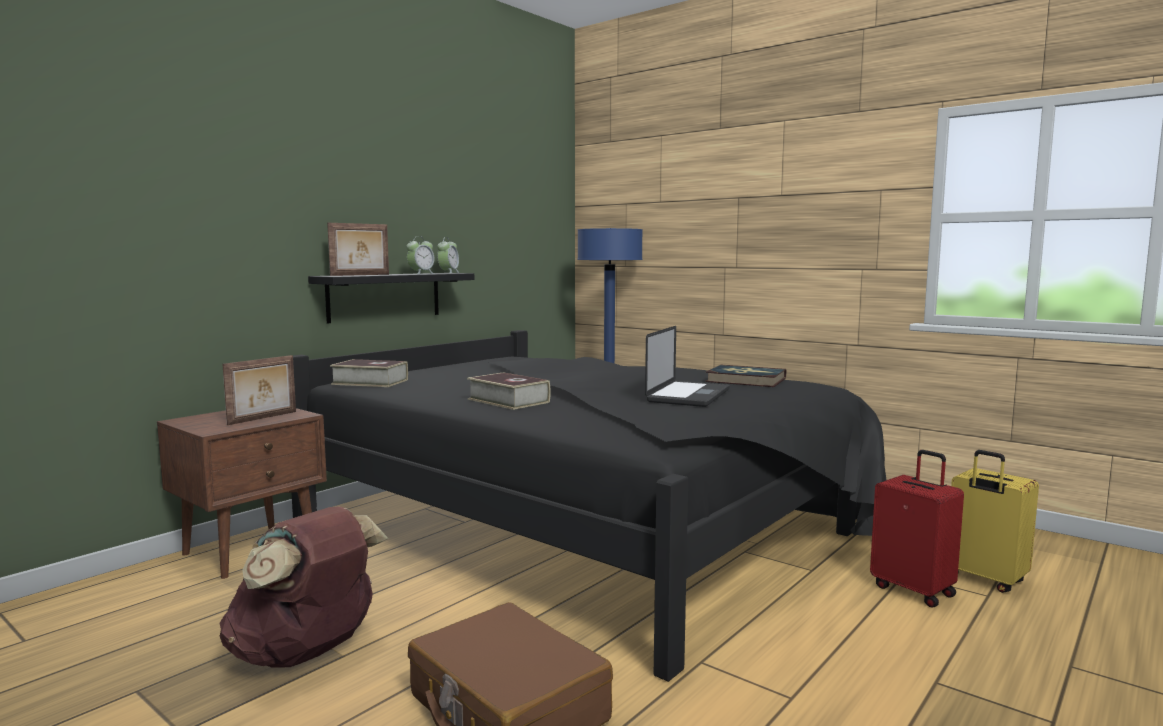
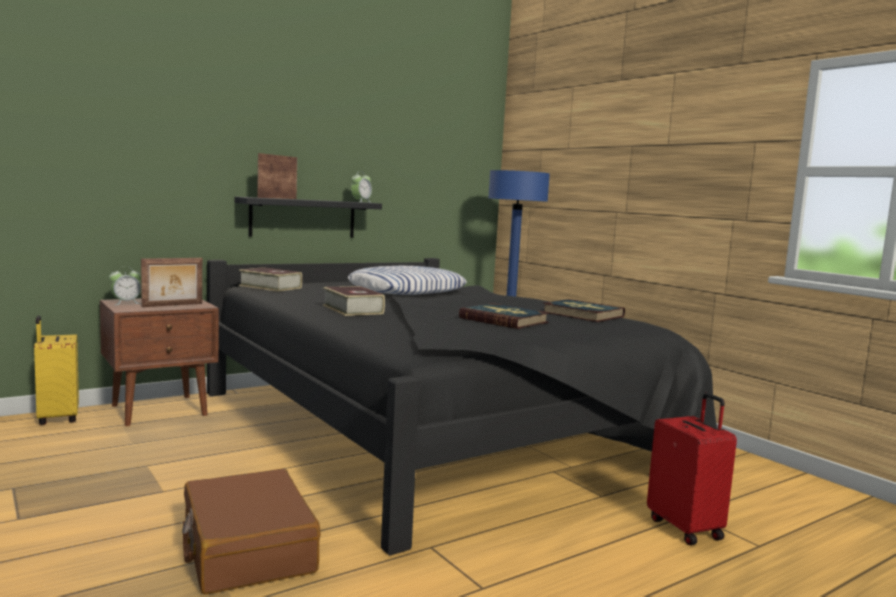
camera: 15 degrees right, 0 degrees up
(307, 653) = (140, 485): brown backpack -> none
(360, 275) = (276, 198): picture frame -> picture frame turned 150 degrees clockwise
(421, 273) = (332, 200): alarm clock -> alarm clock (126, 303)
(527, 370) = (407, 290): none -> pillow
(688, 396) = (504, 320): laptop -> book
(984, 580) = (770, 532): yellow suitcase -> yellow suitcase (56, 418)

